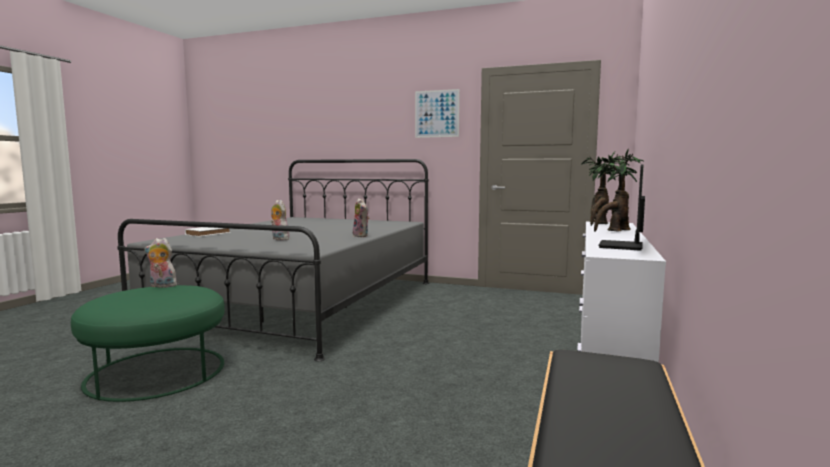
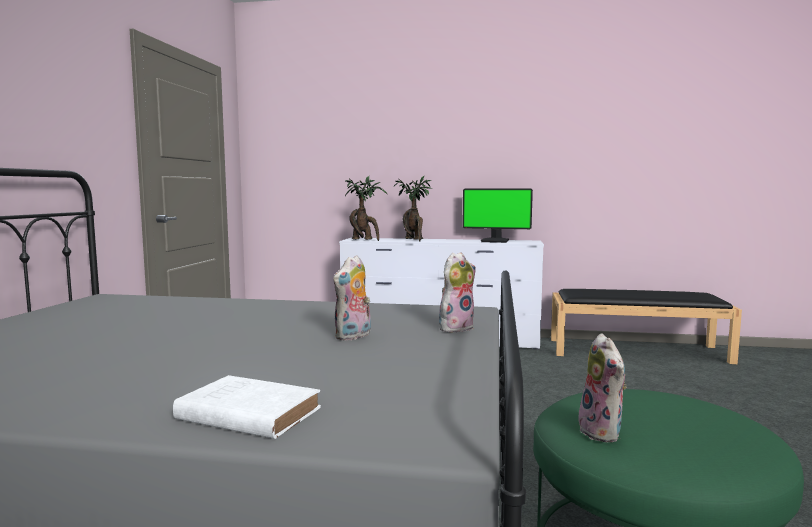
camera: 100 degrees left, 0 degrees up
(362, 236) = (305, 305): plush toy -> plush toy (455, 327)
(436, 113) = (82, 86): picture -> none

